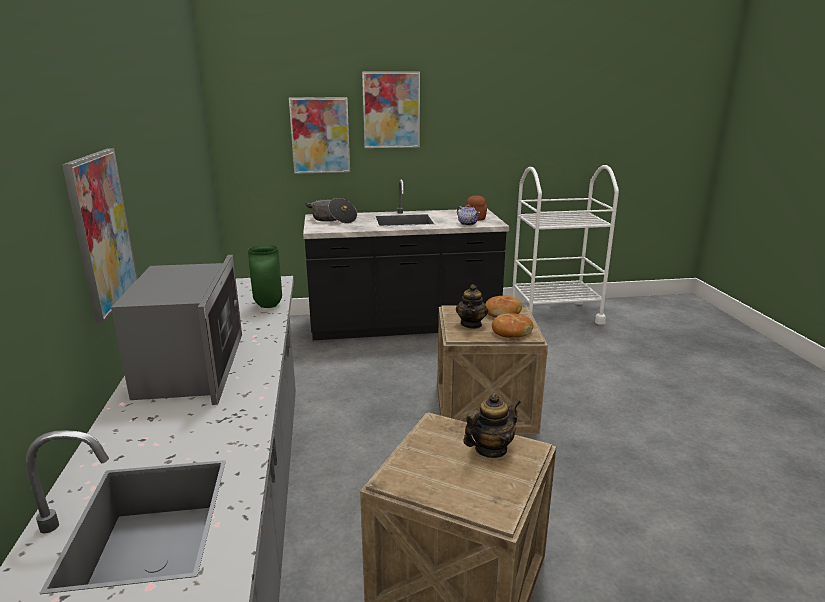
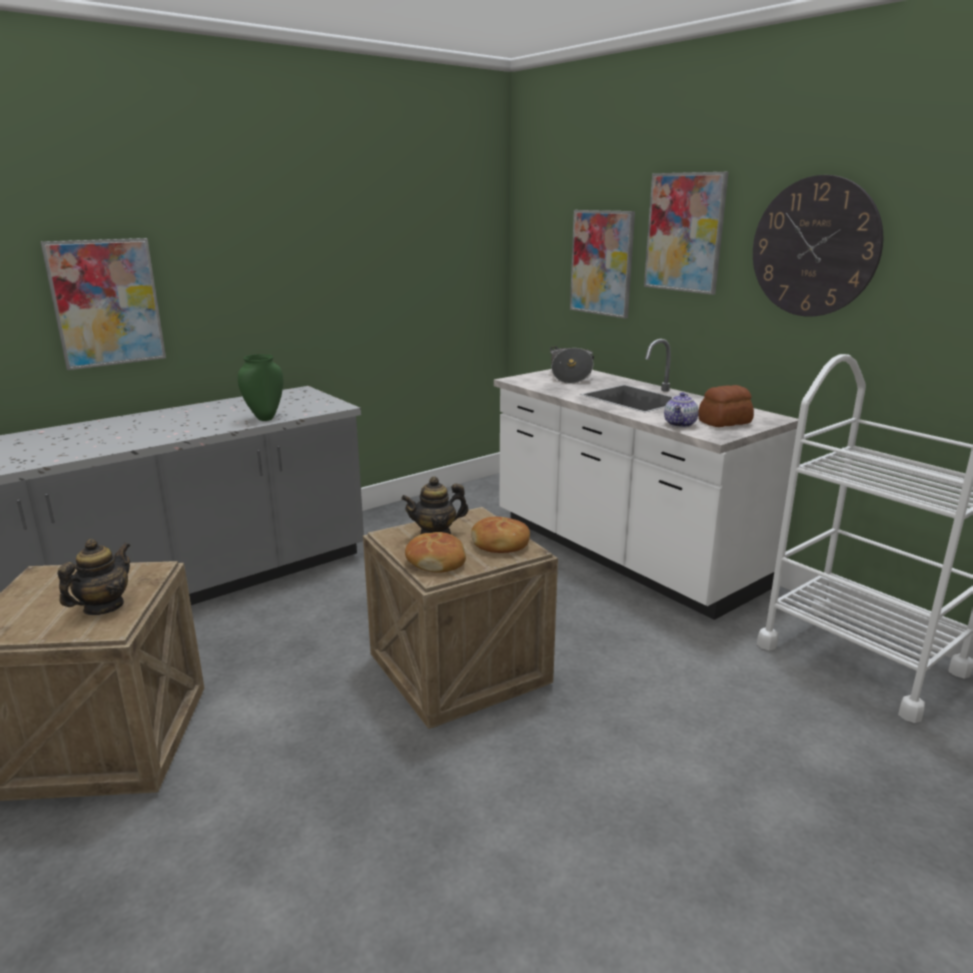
camera: 60 degrees right, 0 degrees up
(191, 367) = (110, 431): microwave -> none
(403, 325) = (621, 553): black counter -> white counter
(479, 114) = (814, 247): none -> wall clock
(490, 449) = (103, 607): teapot -> teapot turned 90 degrees counterclockwise

